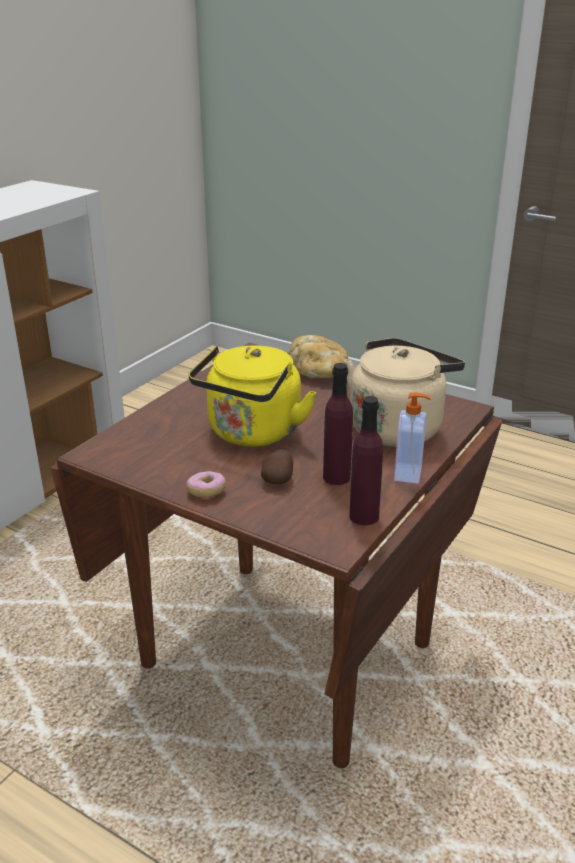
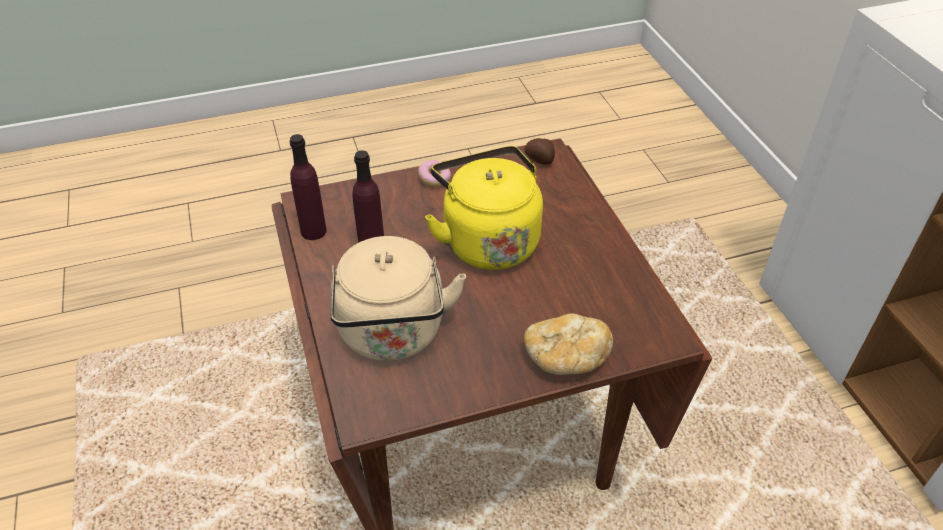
camera: 130 degrees right, 15 degrees up
(278, 479) = (407, 218): potato -> potato (540, 160)
(409, 473) = (324, 289): soap dispenser -> none

